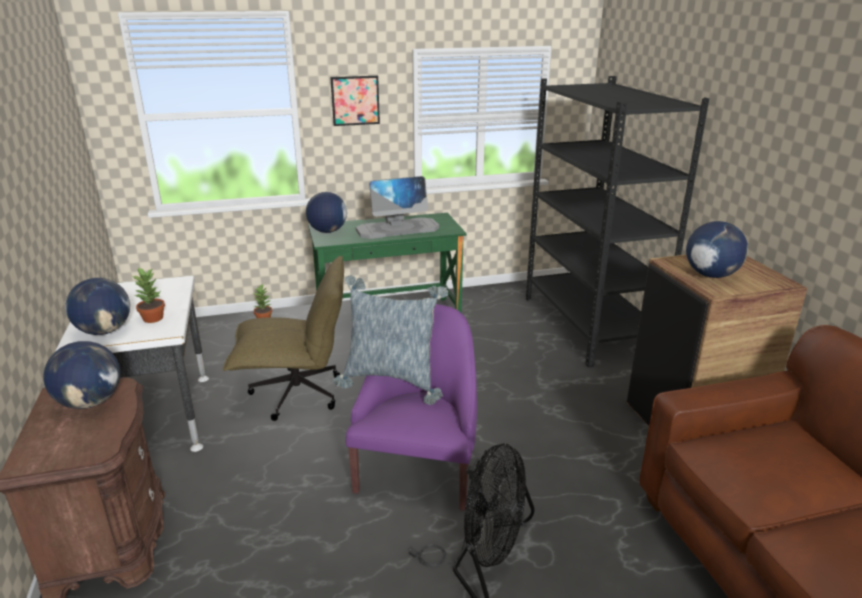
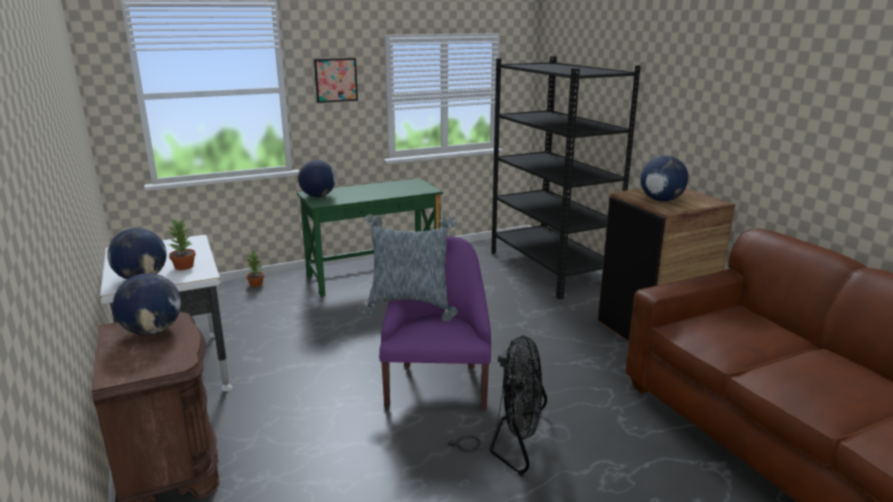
camera: 10 degrees left, 5 degrees down
(295, 393) = (306, 339): beige office chair -> none
(398, 229) = (381, 191): monitor -> none

